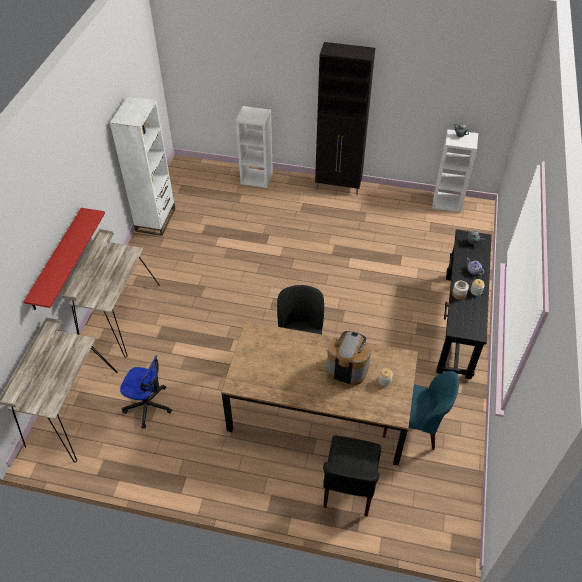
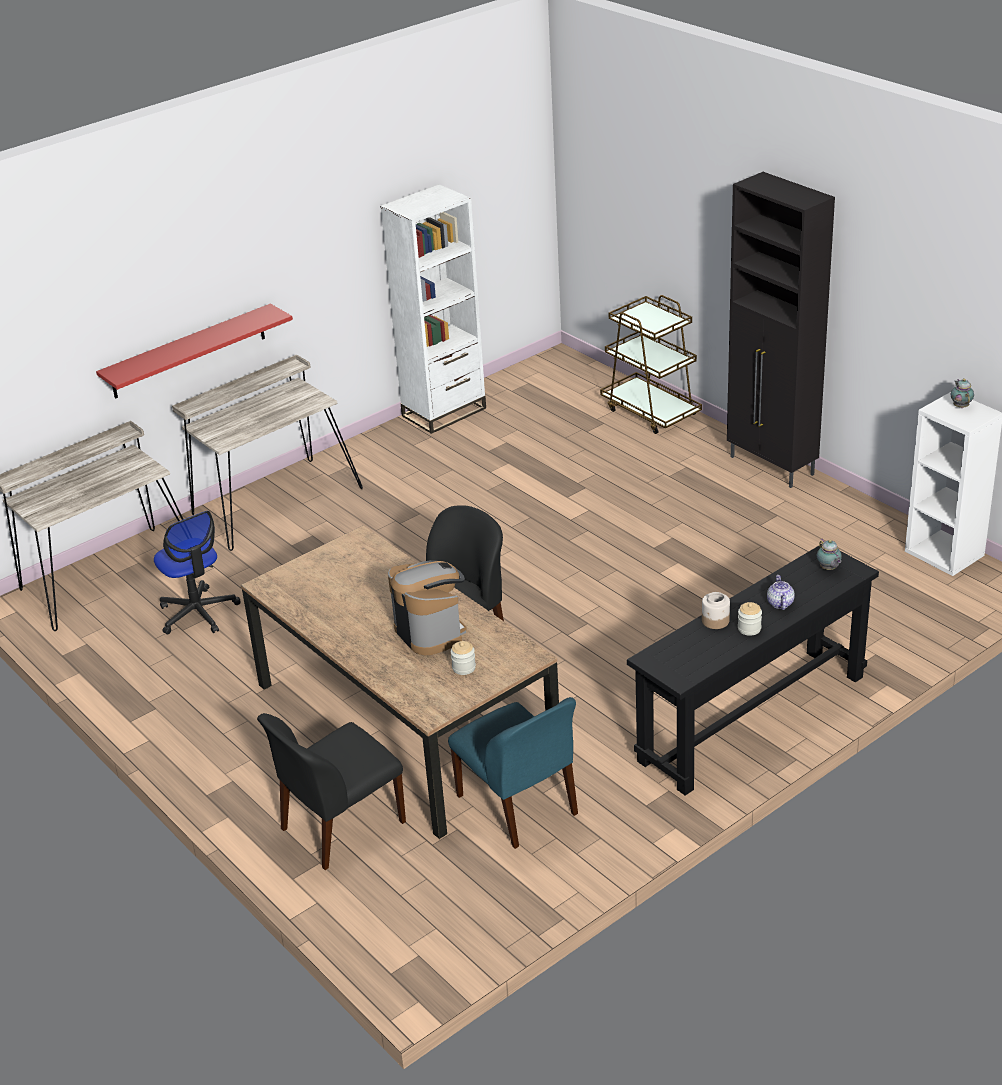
camera: 40 degrees right, 15 degrees down
(257, 178) = (651, 411): white bookcase -> brown cart

